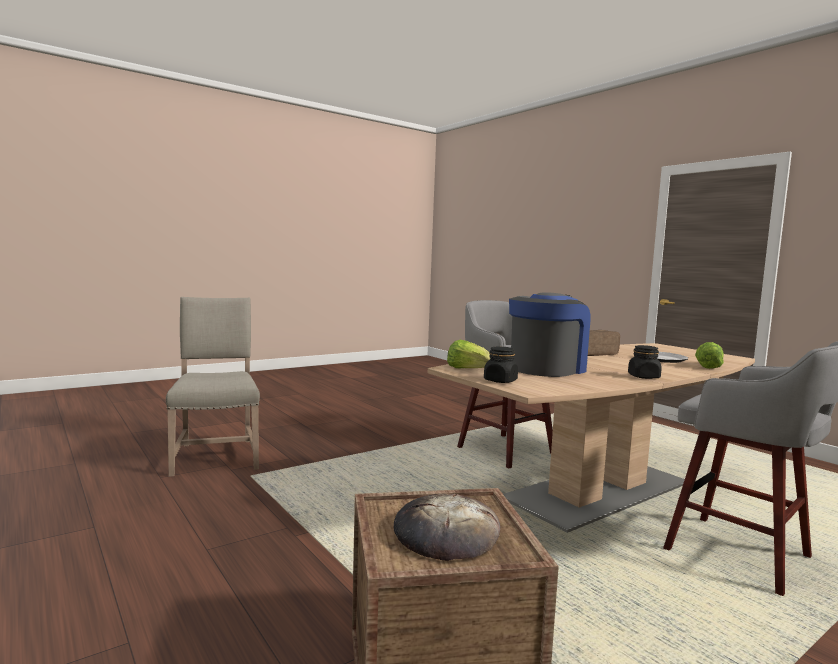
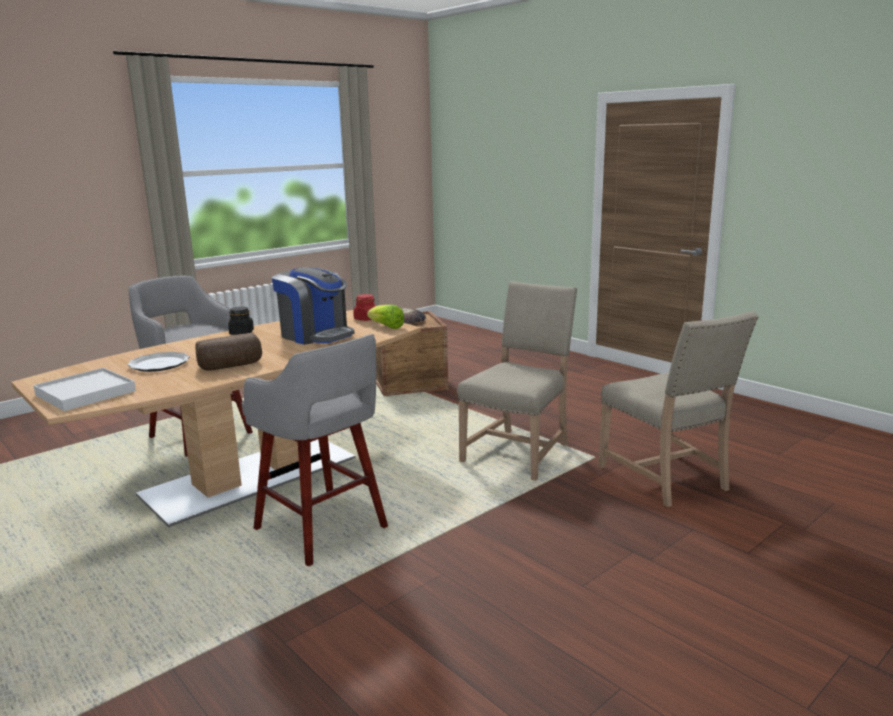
camera: 175 degrees right, 10 degrees up
(321, 488) = (519, 452): none -> beige chair
(500, 381) = (366, 319): black jar -> red jar
(547, 368) = (315, 335): coffee machine -> coffee machine turned 90 degrees counterclockwise
(667, 349) = (85, 393): none -> white tray
(709, 367) = (135, 354): lettuce -> none

